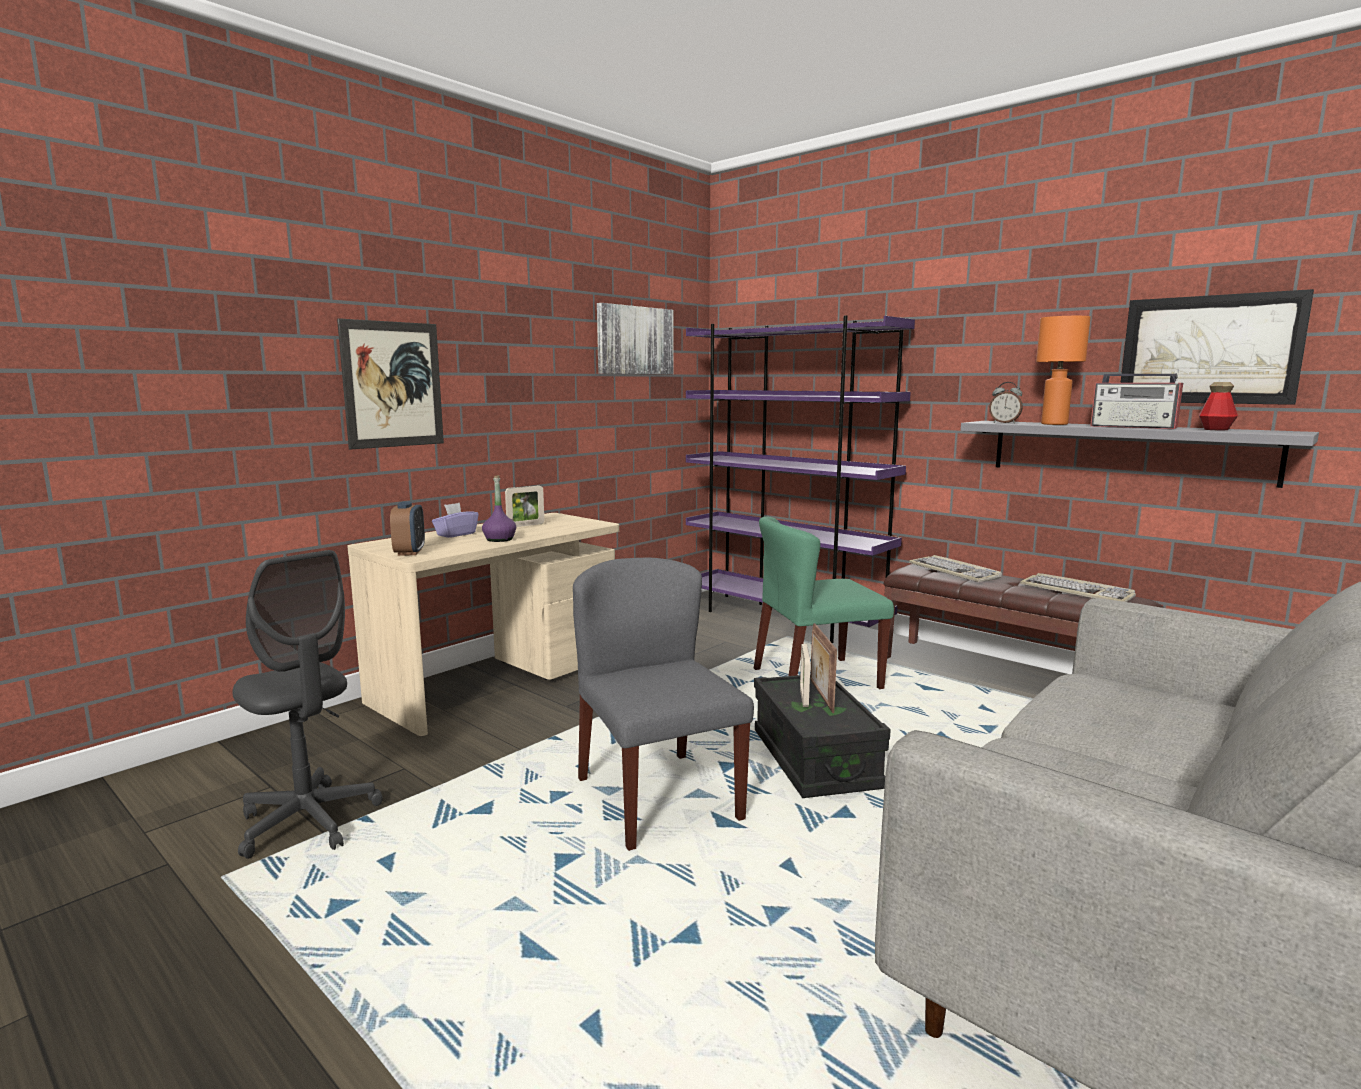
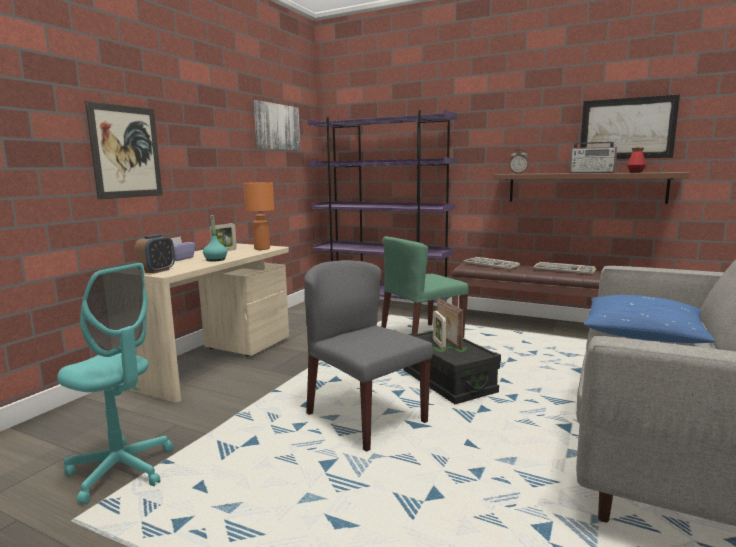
camera: 15 degrees left, 0 degrees up
(308, 821) = (121, 471): grey office chair -> turquoise office chair
(409, 552) = (157, 271): alarm clock -> alarm clock turned 45 degrees clockwise
(499, 539) = (215, 260): purple bottle -> turquoise bottle
(1053, 424) = (546, 173): orange table lamp -> orange table lamp (261, 249)
(1101, 730) = (642, 334): none -> blue pillow
(1127, 451) = (584, 187): grey shelf -> brown shelf

